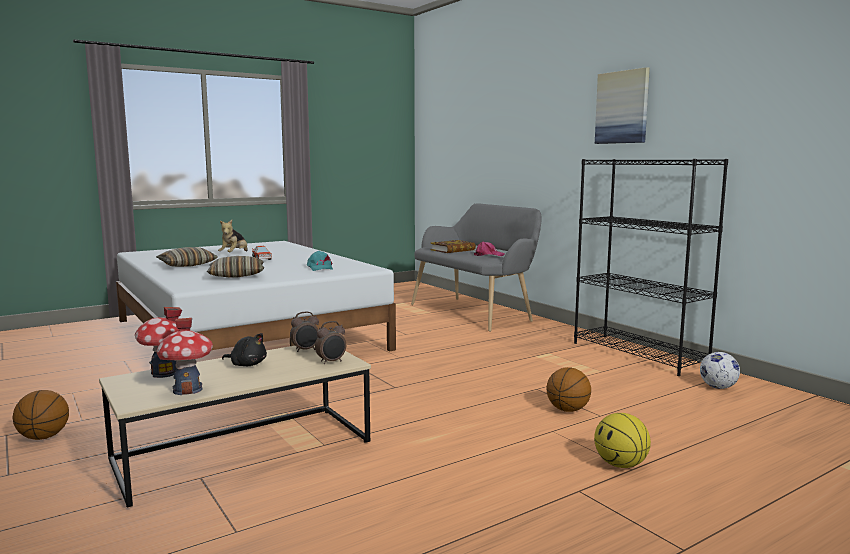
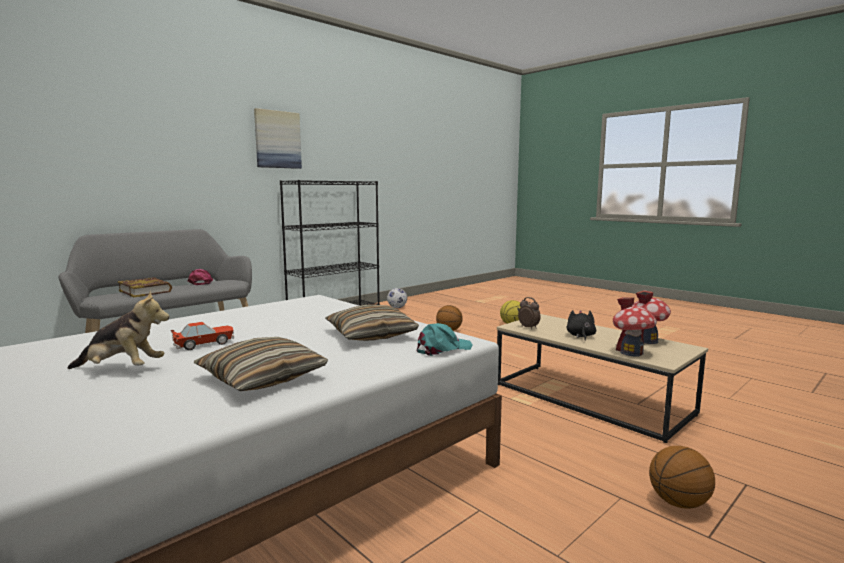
camera: 100 degrees left, 0 degrees up
(320, 268) = (308, 312): turquoise cap -> turquoise cap (442, 349)
(331, 362) = (547, 320): alarm clock -> none

